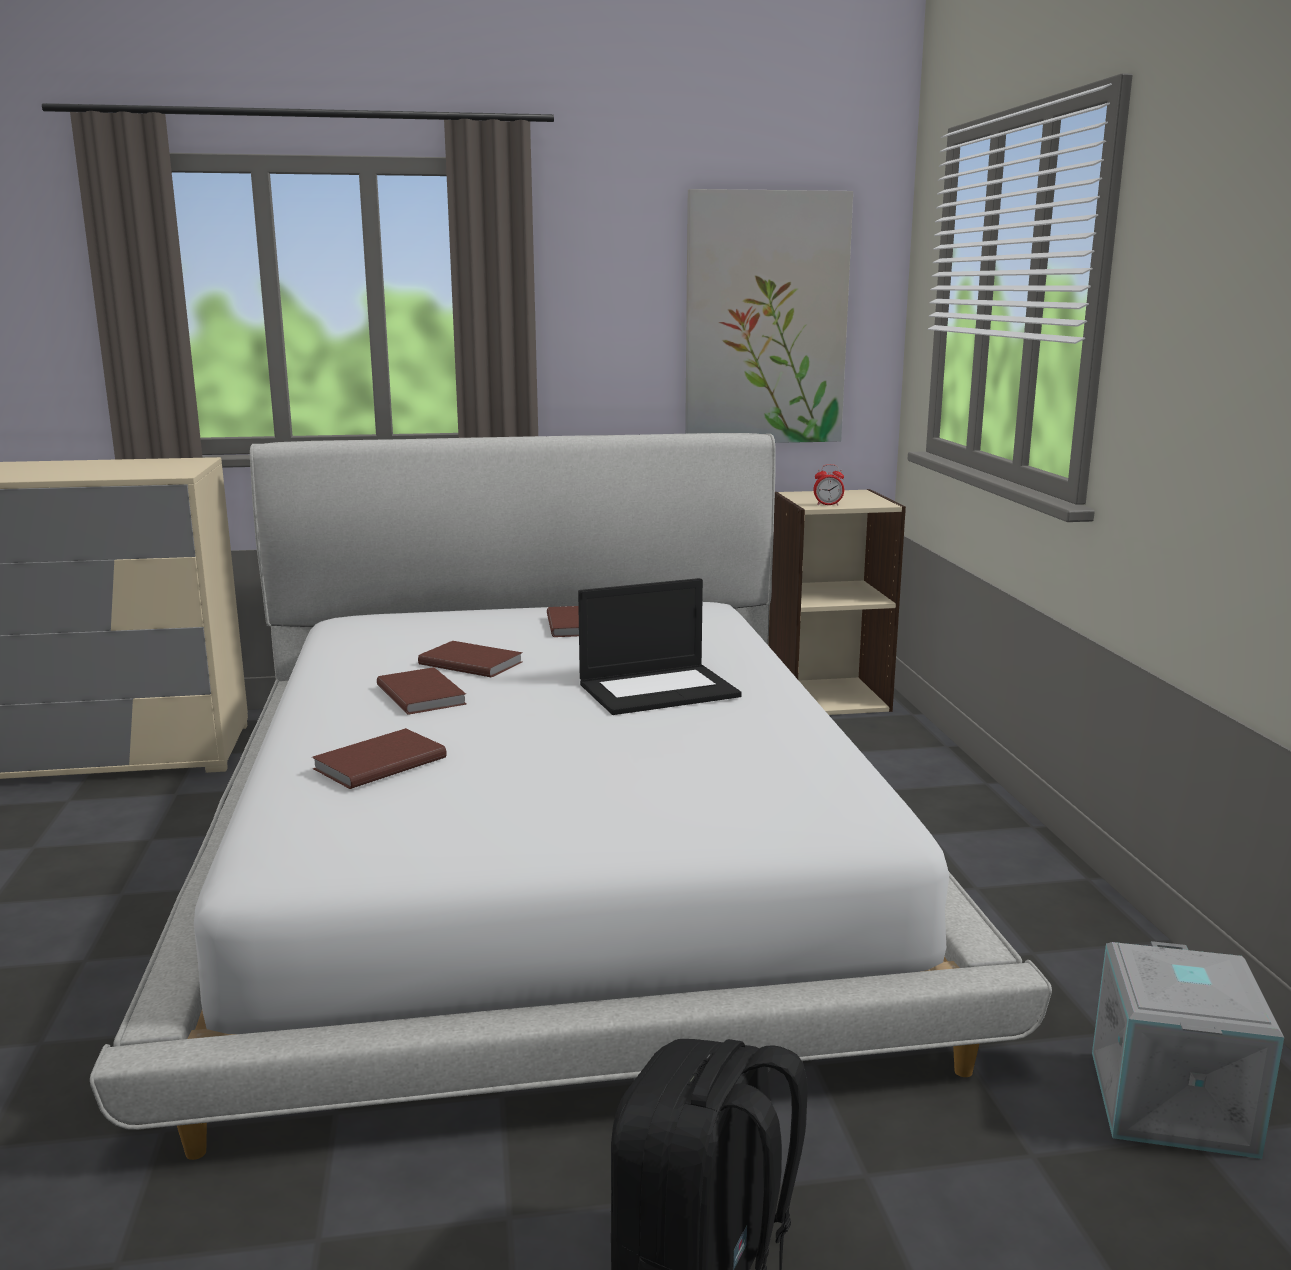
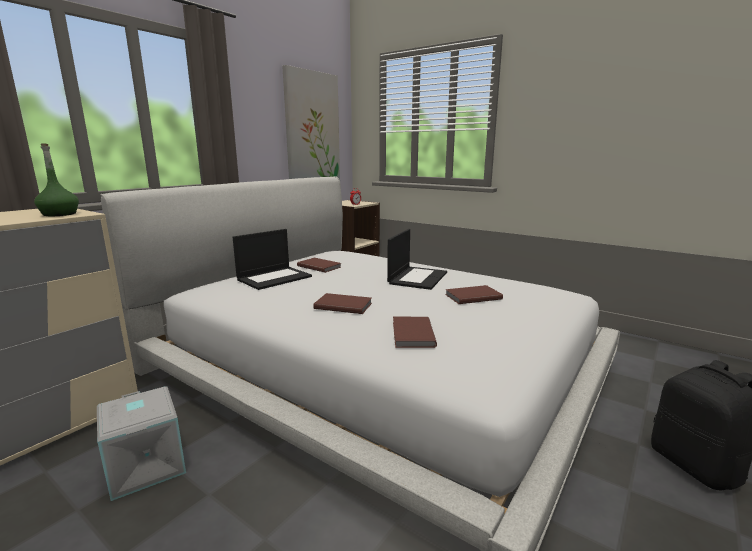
camera: 45 degrees left, 0 degrees up
(157, 472) = (59, 214): none -> green bottle
(465, 626) = (274, 278): none -> laptop
(471, 662) = (323, 289): brown book -> brown book (472, 296)
(1175, 1103) = (638, 354): grey storage box -> grey storage box (148, 465)

